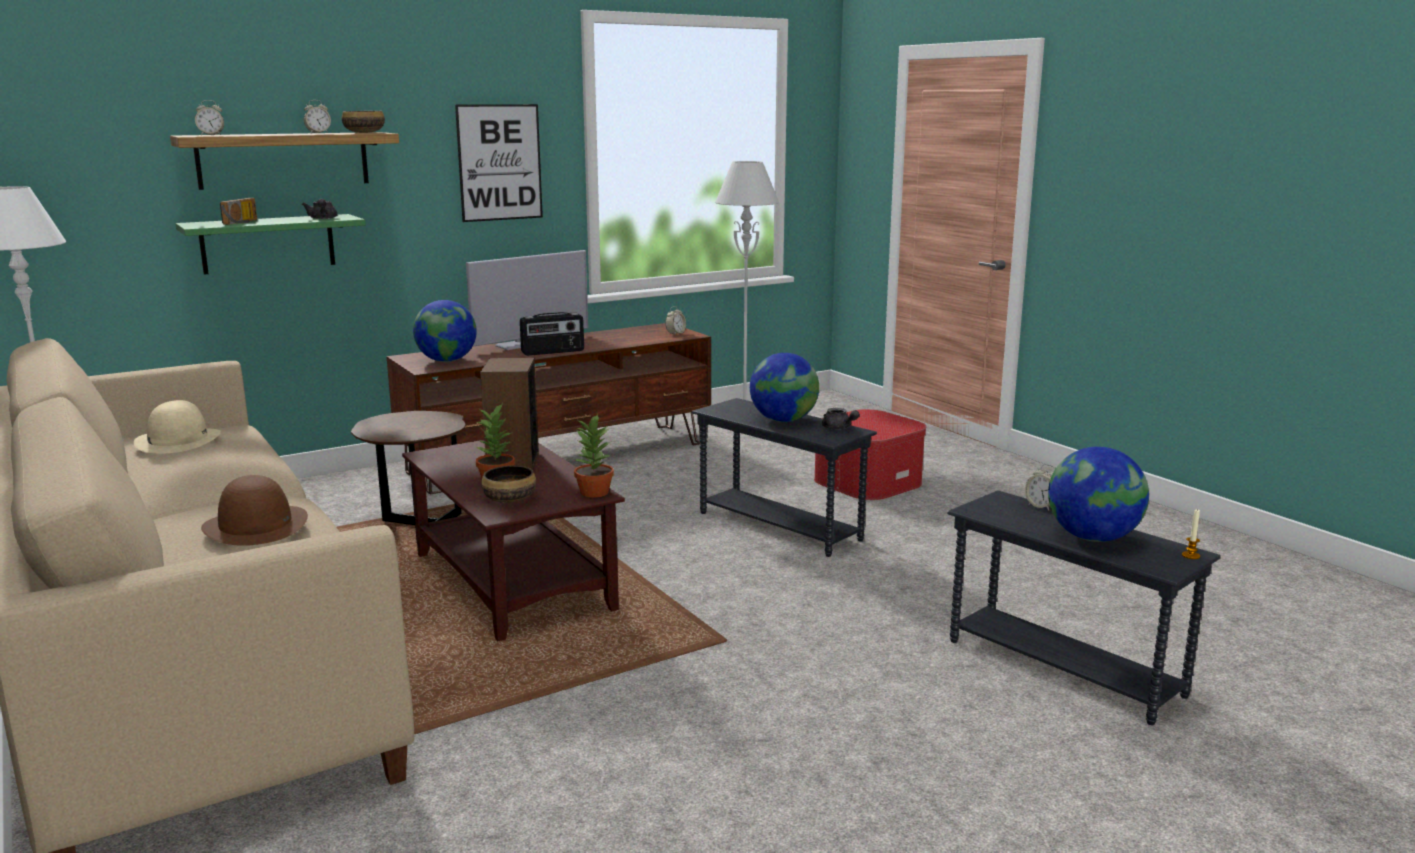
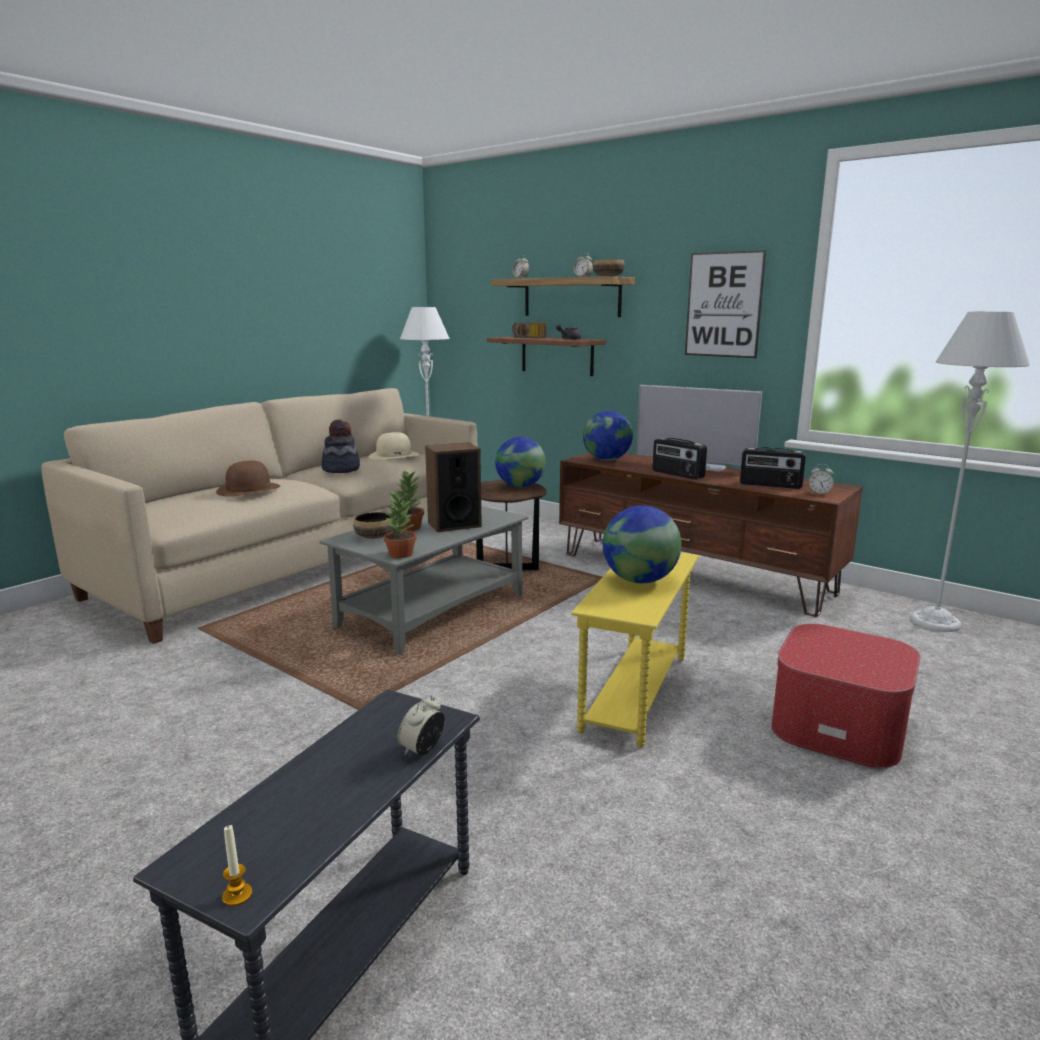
camera: 70 degrees right, 0 degrees up
(223, 470) = (341, 469): none -> hat
(268, 243) = (557, 355): green shelf -> brown shelf
(511, 581) = (433, 610): brown coffee table -> grey coffee table
(633, 338) = (770, 485): none -> radio
(779, 526) = (636, 693): grey side table -> yellow side table
(839, 428) = (641, 606): grey teapot -> none
(1093, 538) = (306, 795): globe -> globe (520, 486)

